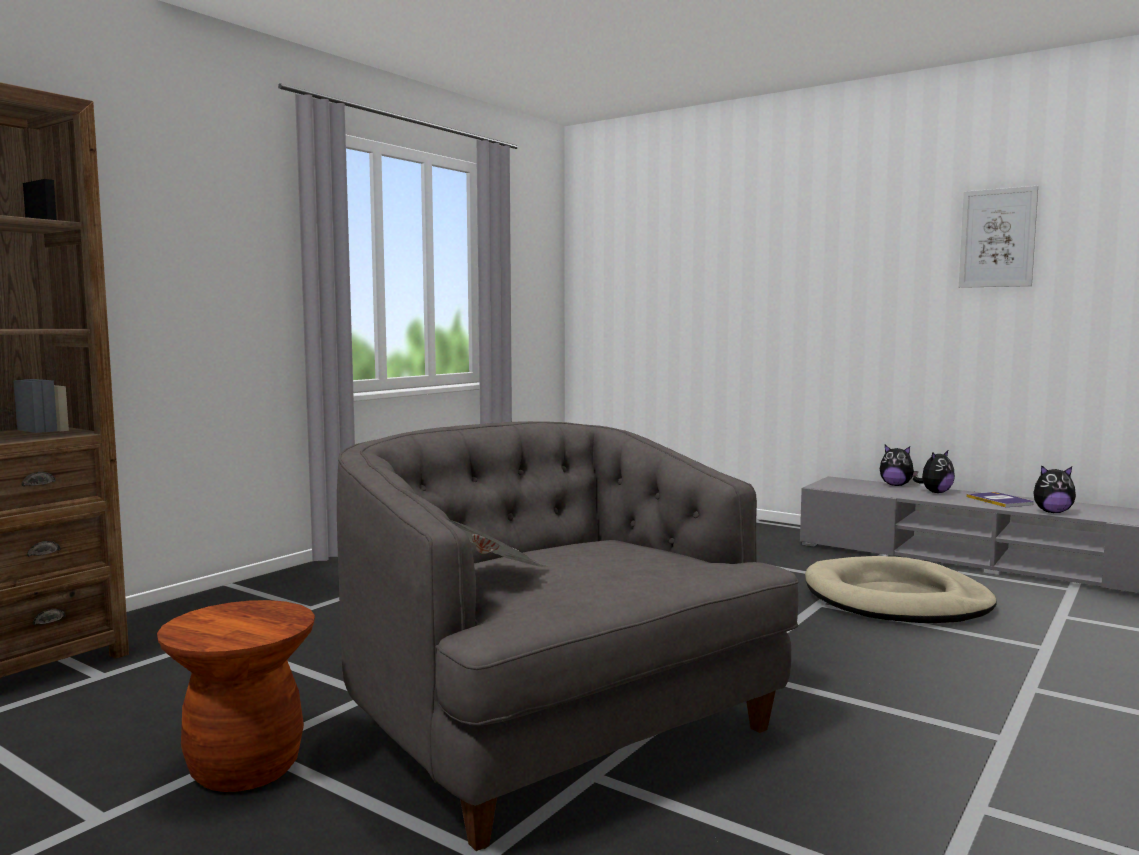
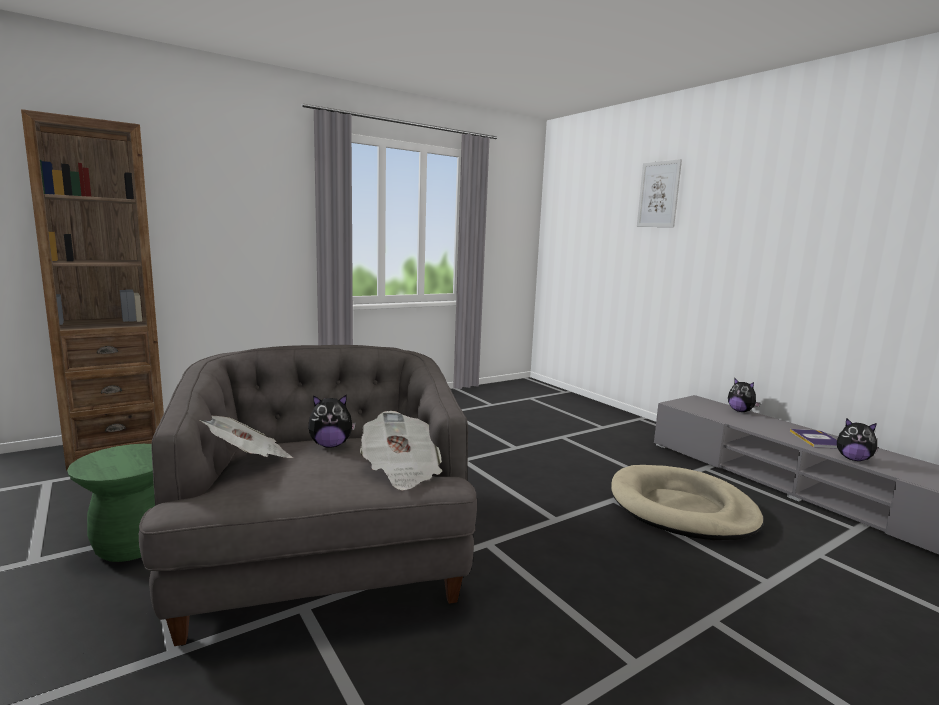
camera: 20 degrees right, 5 degrees up
(245, 768) = (132, 546): brown stool -> green stool
(694, 561) = (401, 470): none -> newspaper
(935, 492) = (766, 423): plush toy -> plush toy (331, 445)
(997, 238) = (851, 213): picture -> picture (658, 194)

